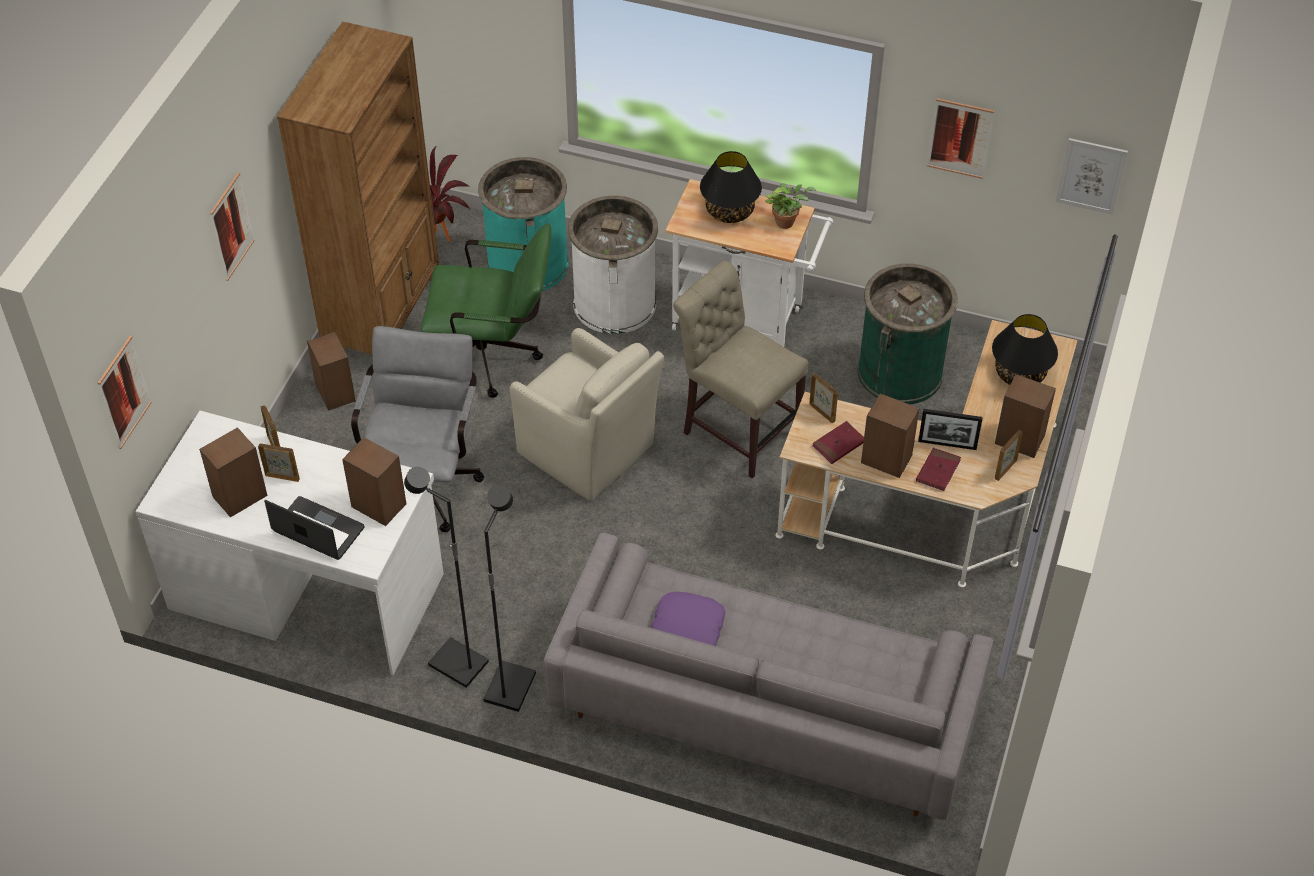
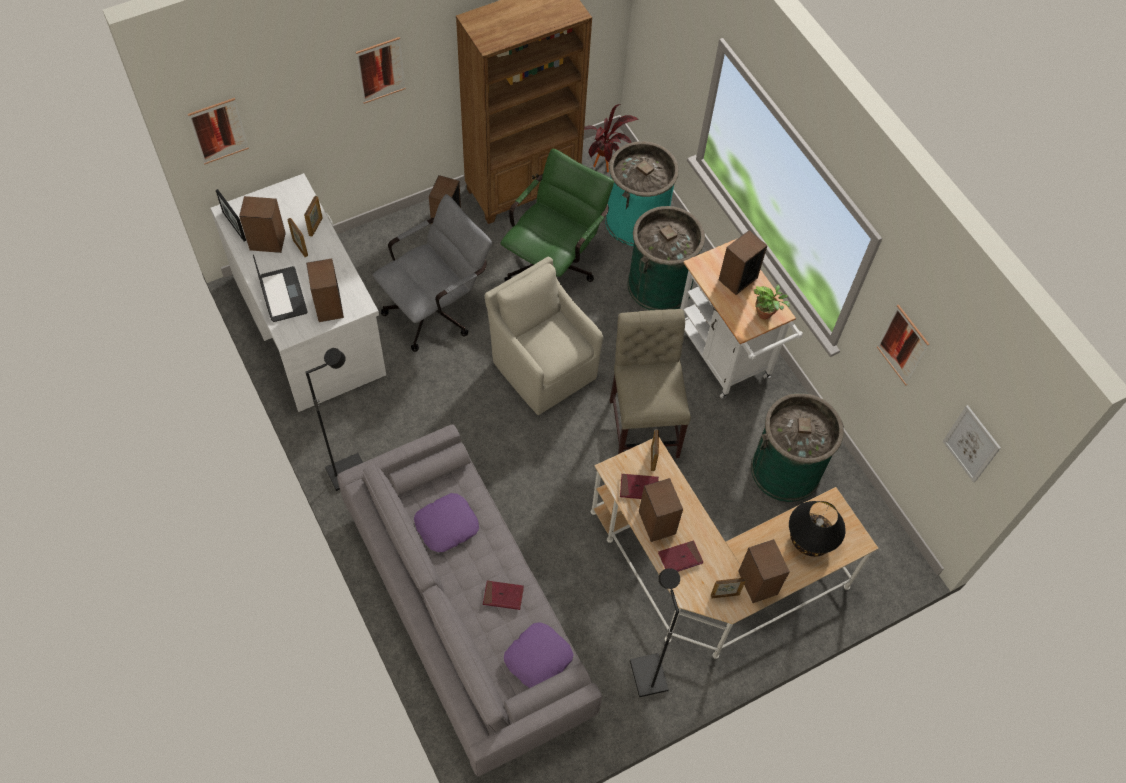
camera: 40 degrees right, 10 degrees up
(457, 665) = (335, 435): black floor lamp -> black floor lamp (647, 675)
(494, 357) = (554, 265): green office chair -> green office chair turned 105 degrees counterclockwise
(588, 451) = (542, 367): beige armchair -> beige armchair turned 150 degrees clockwise
(614, 303) = (659, 285): white trash can -> green trash can
(729, 211) = (737, 278): black table lamp -> speaker
(807, 643) = (503, 596): none -> red book
(896, 667) = (537, 658): none -> purple pillow
(947, 444) = (706, 546): picture frame -> picture frame (234, 226)

